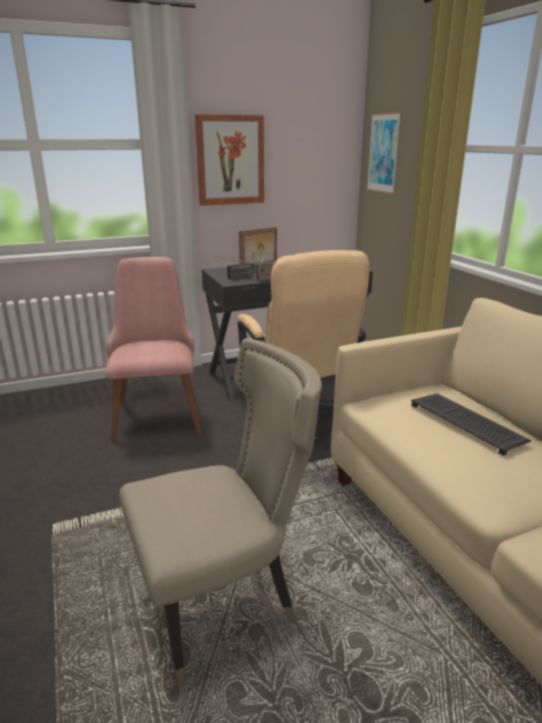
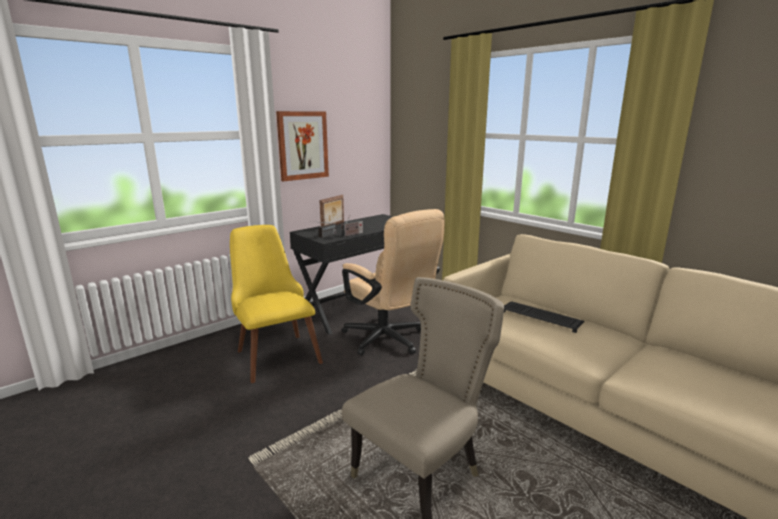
camera: 20 degrees left, 5 degrees down
(157, 410) = (274, 352): pink chair -> yellow chair
(383, 153) = (411, 137): picture -> none

